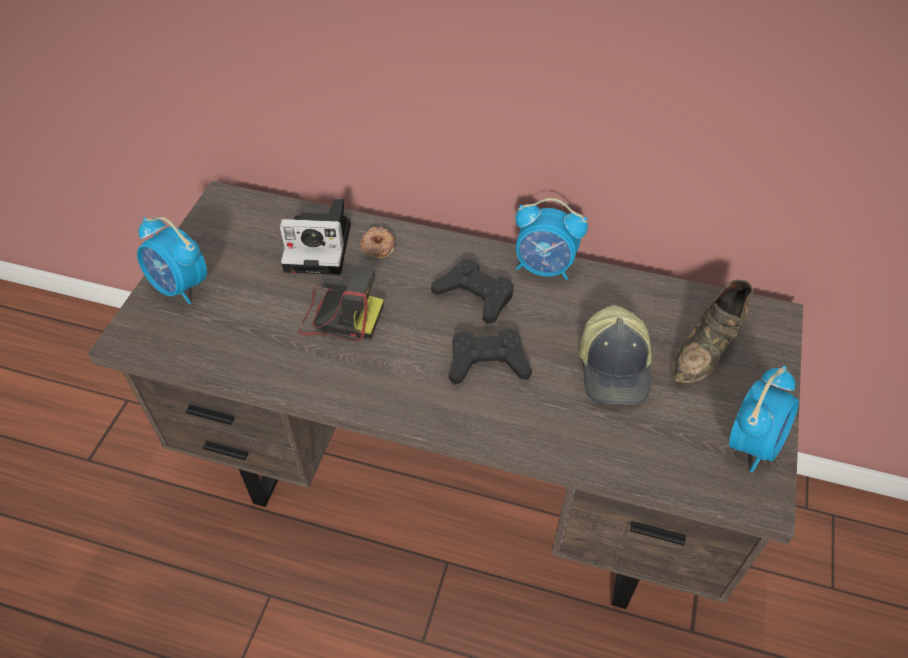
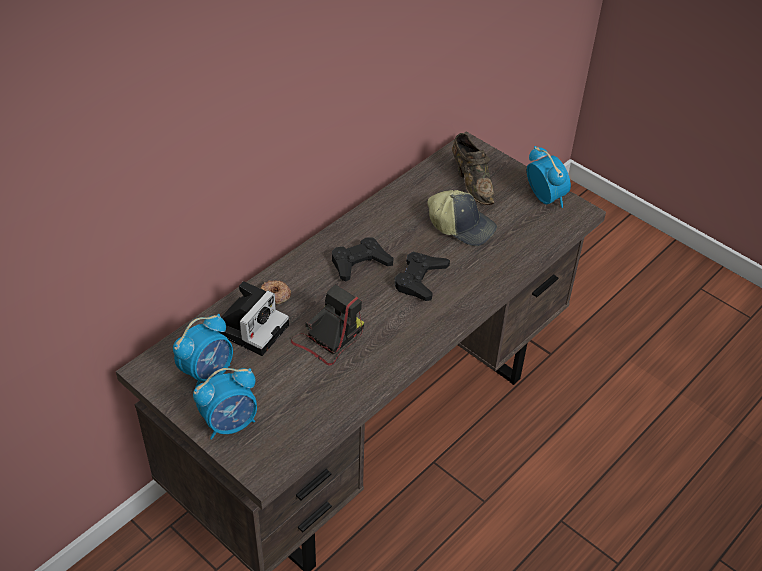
camera: 65 degrees left, 5 degrees down
(544, 267) = (360, 221): alarm clock -> alarm clock (207, 372)

